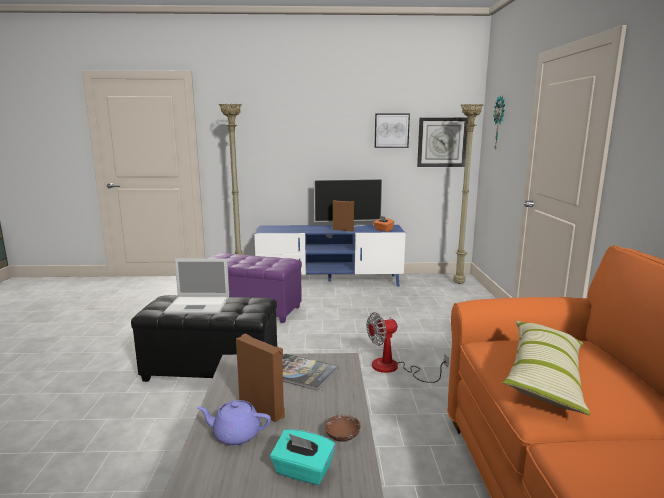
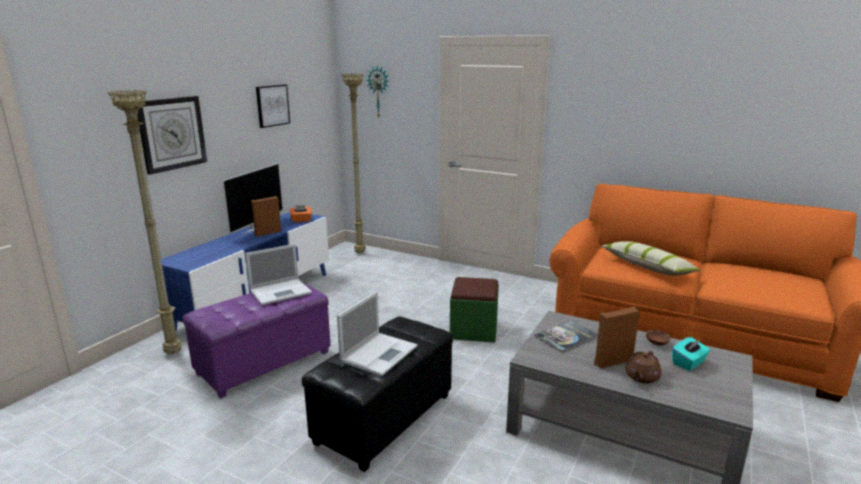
camera: 60 degrees left, 5 degrees up
(235, 434) = (641, 377): purple teapot -> brown teapot
(270, 260) = (281, 291): none -> laptop
(394, 368) = (474, 330): fan -> green ottoman
(442, 142) = (312, 113): wall clock -> wall clock (172, 133)

